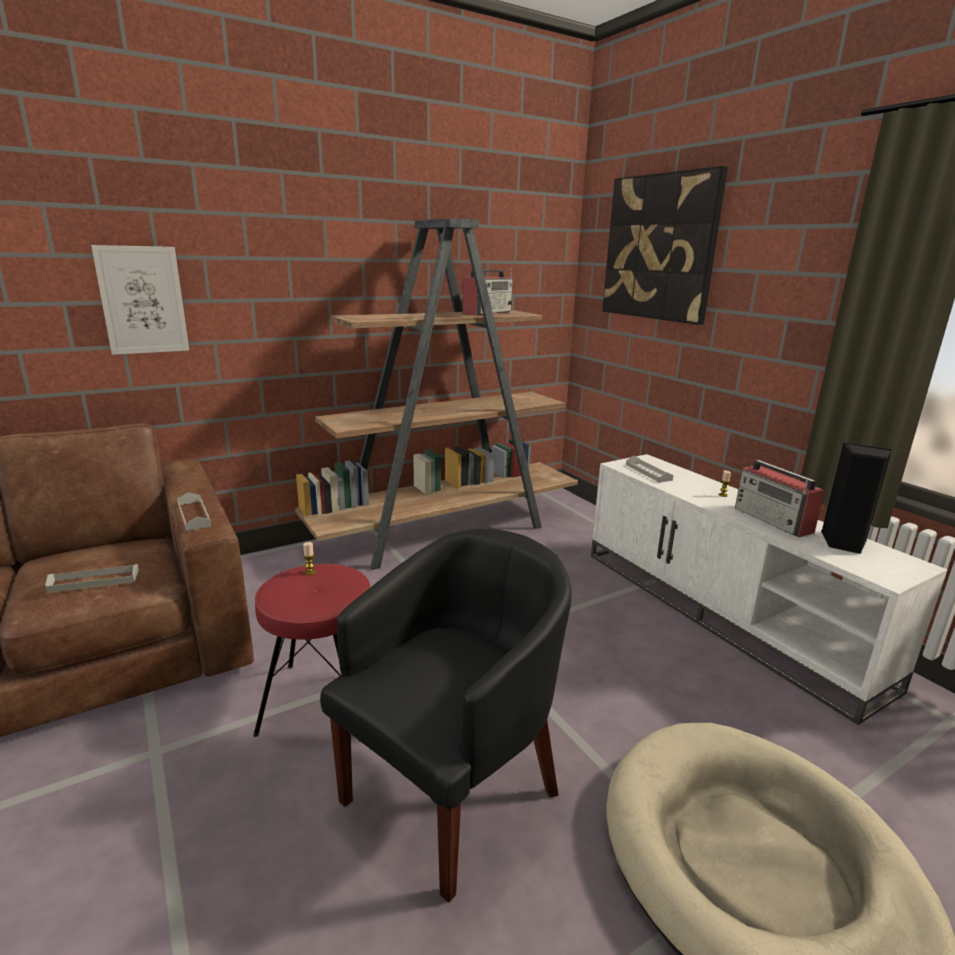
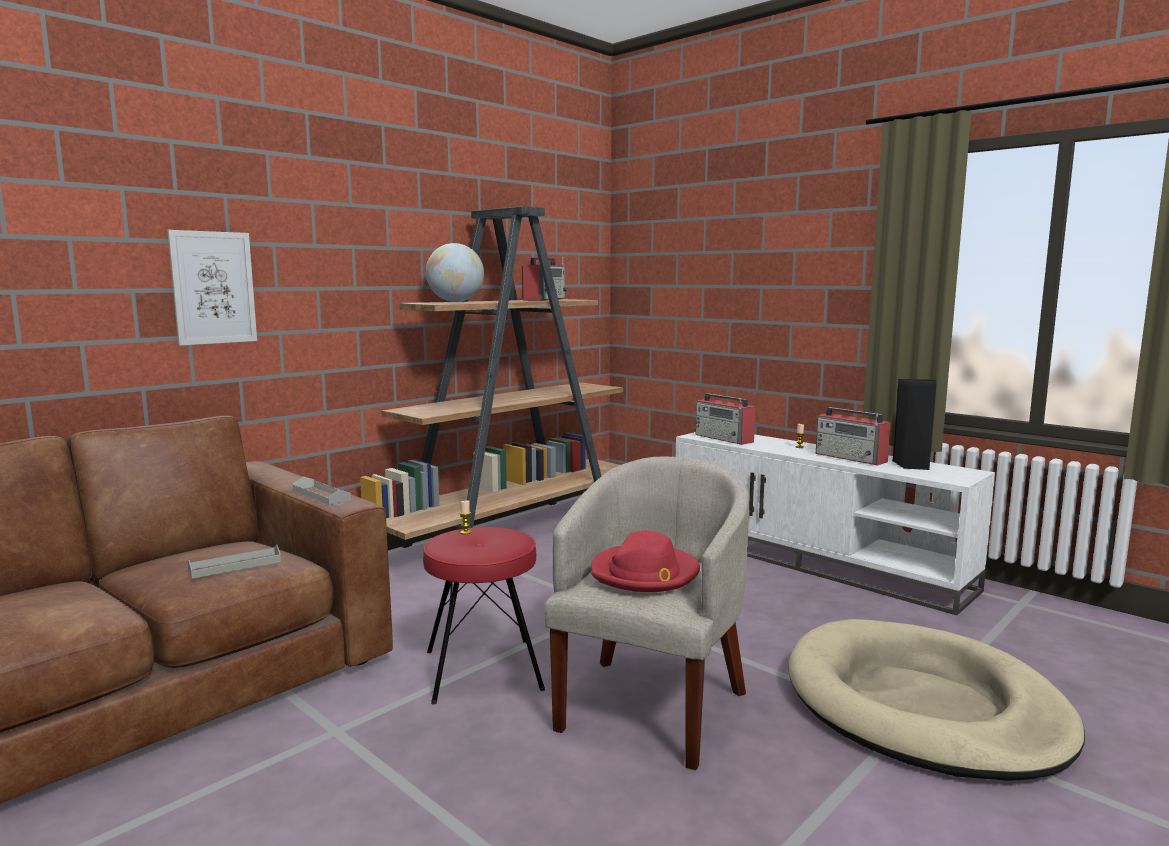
camera: 15 degrees left, 10 degrees down
(388, 315) = (455, 302): none -> globe
(434, 674) = (645, 573): none -> red hat
(453, 788) = (652, 705): black armchair -> beige armchair
(648, 472) = (724, 438): grey tray -> radio
(660, 248) = (699, 235): picture -> none

